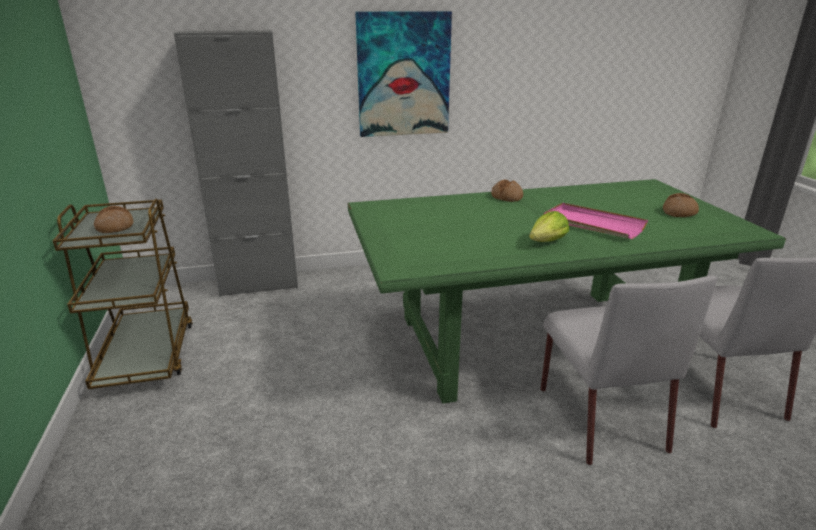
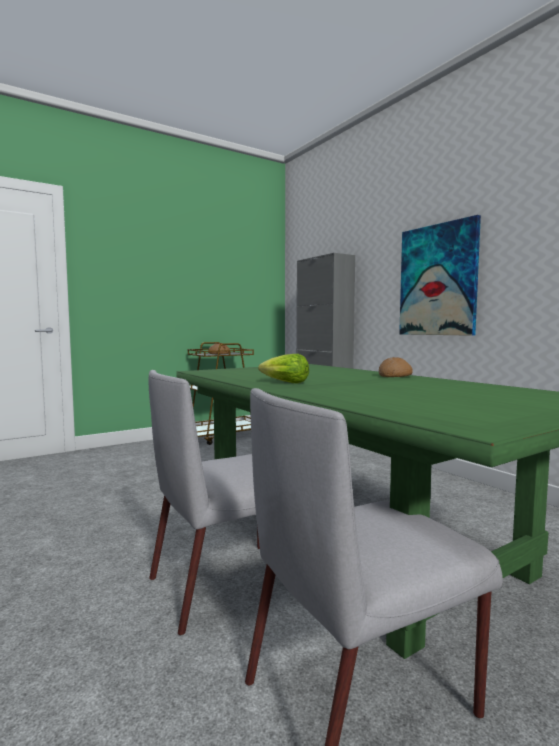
camera: 70 degrees right, 20 degrees down
(592, 224) = (359, 388): pink tray -> none
(679, 212) = (487, 406): bread -> none

